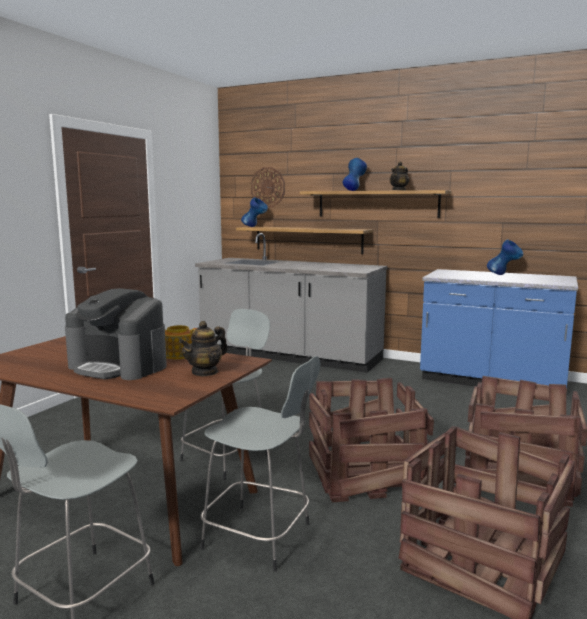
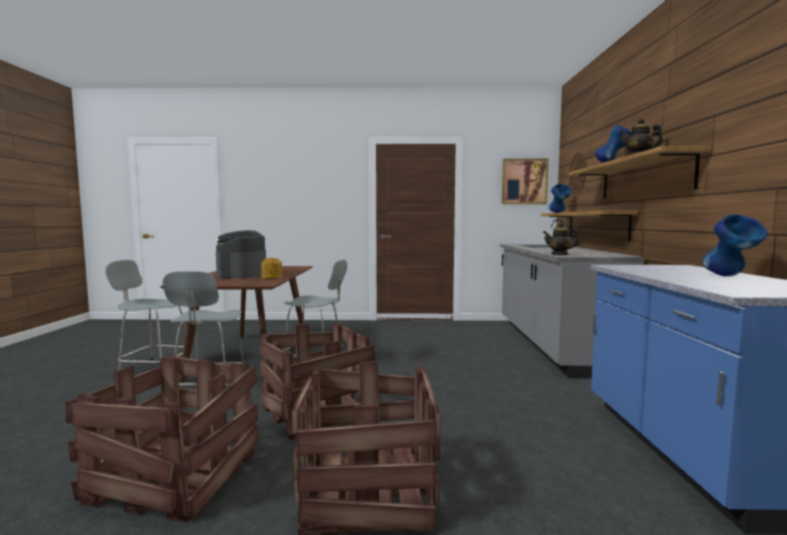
camera: 65 degrees right, 5 degrees down
(200, 190) = (524, 181): none -> picture
(205, 372) = (235, 282): teapot -> teapot (560, 254)

